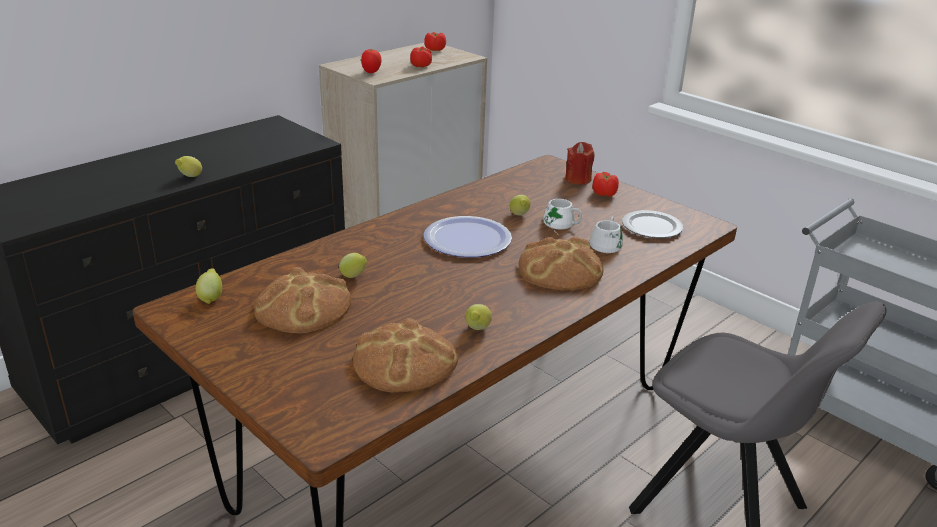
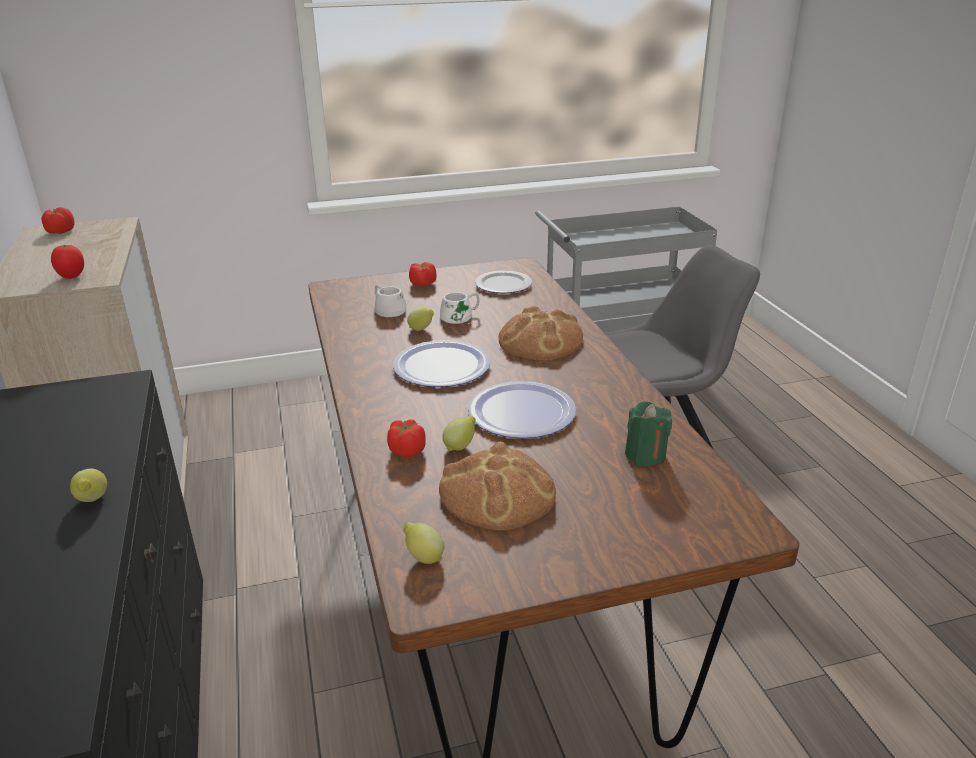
camera: 60 degrees left, 0 degrees up
(404, 362) = (645, 455): bread -> green candle
(421, 65) = (102, 249): tomato -> tomato (407, 450)
(425, 289) = (521, 412): none -> plate
(477, 330) = (613, 405): lemon -> none
(578, 179) = (381, 285): red candle -> none
(610, 245) = (517, 309): white mug -> white mug (391, 309)

